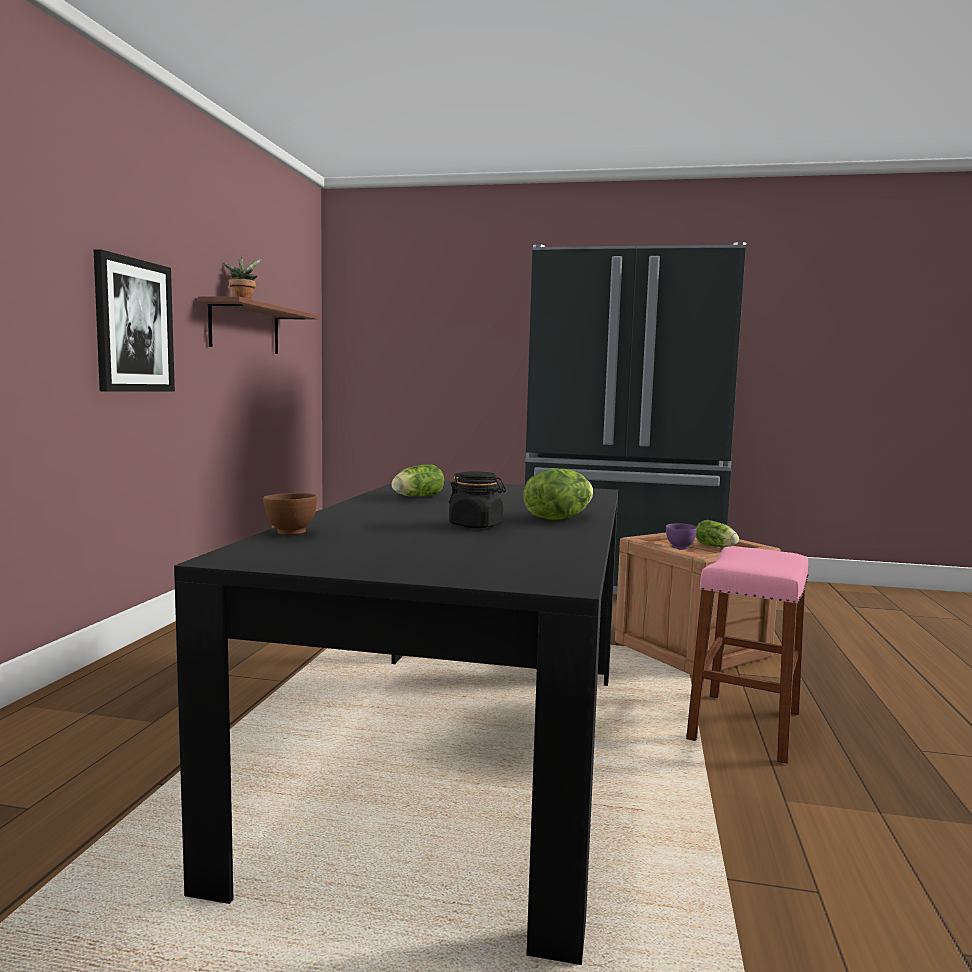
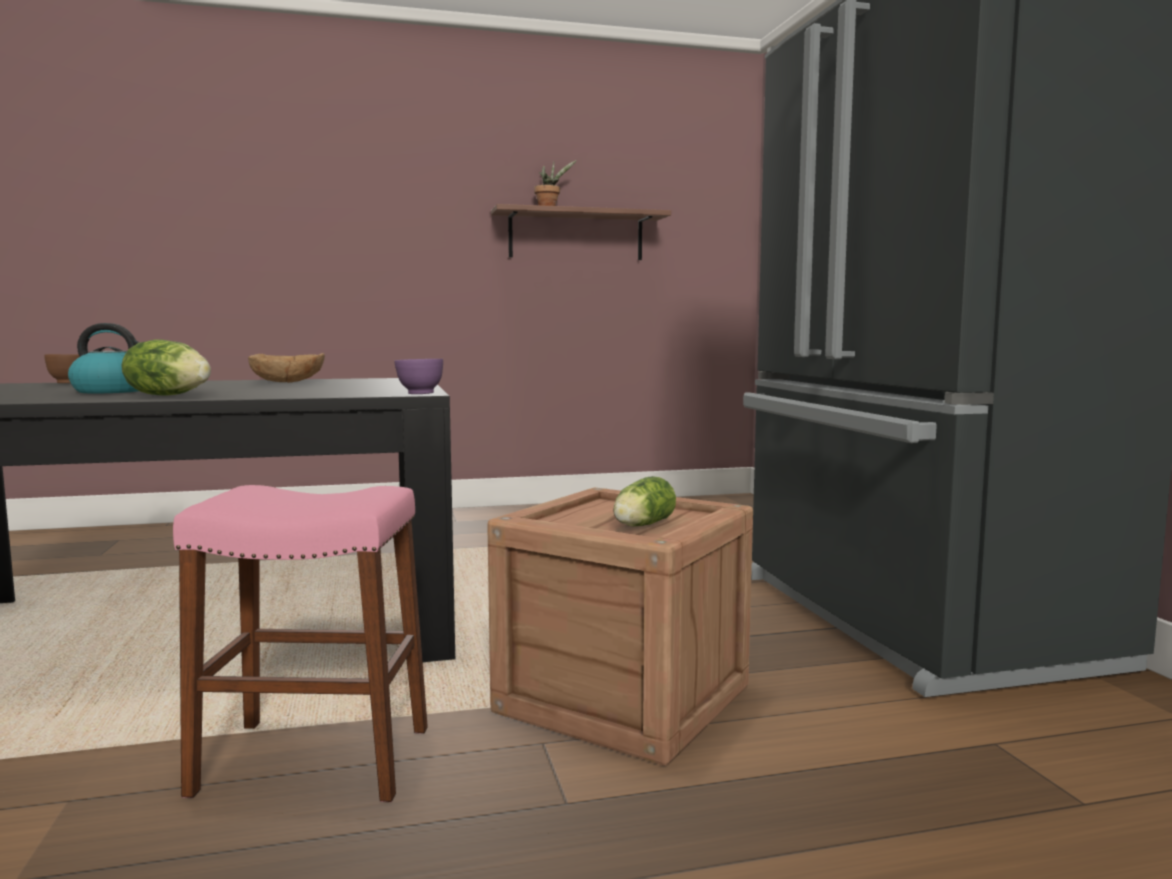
camera: 65 degrees right, 0 degrees up
(134, 326) = (396, 243): picture -> none
(416, 497) = (287, 382): lettuce -> brown bowl
(476, 525) = (113, 391): black jar -> kettle
(680, 548) = (593, 513): purple bowl -> purple bowl (419, 393)

